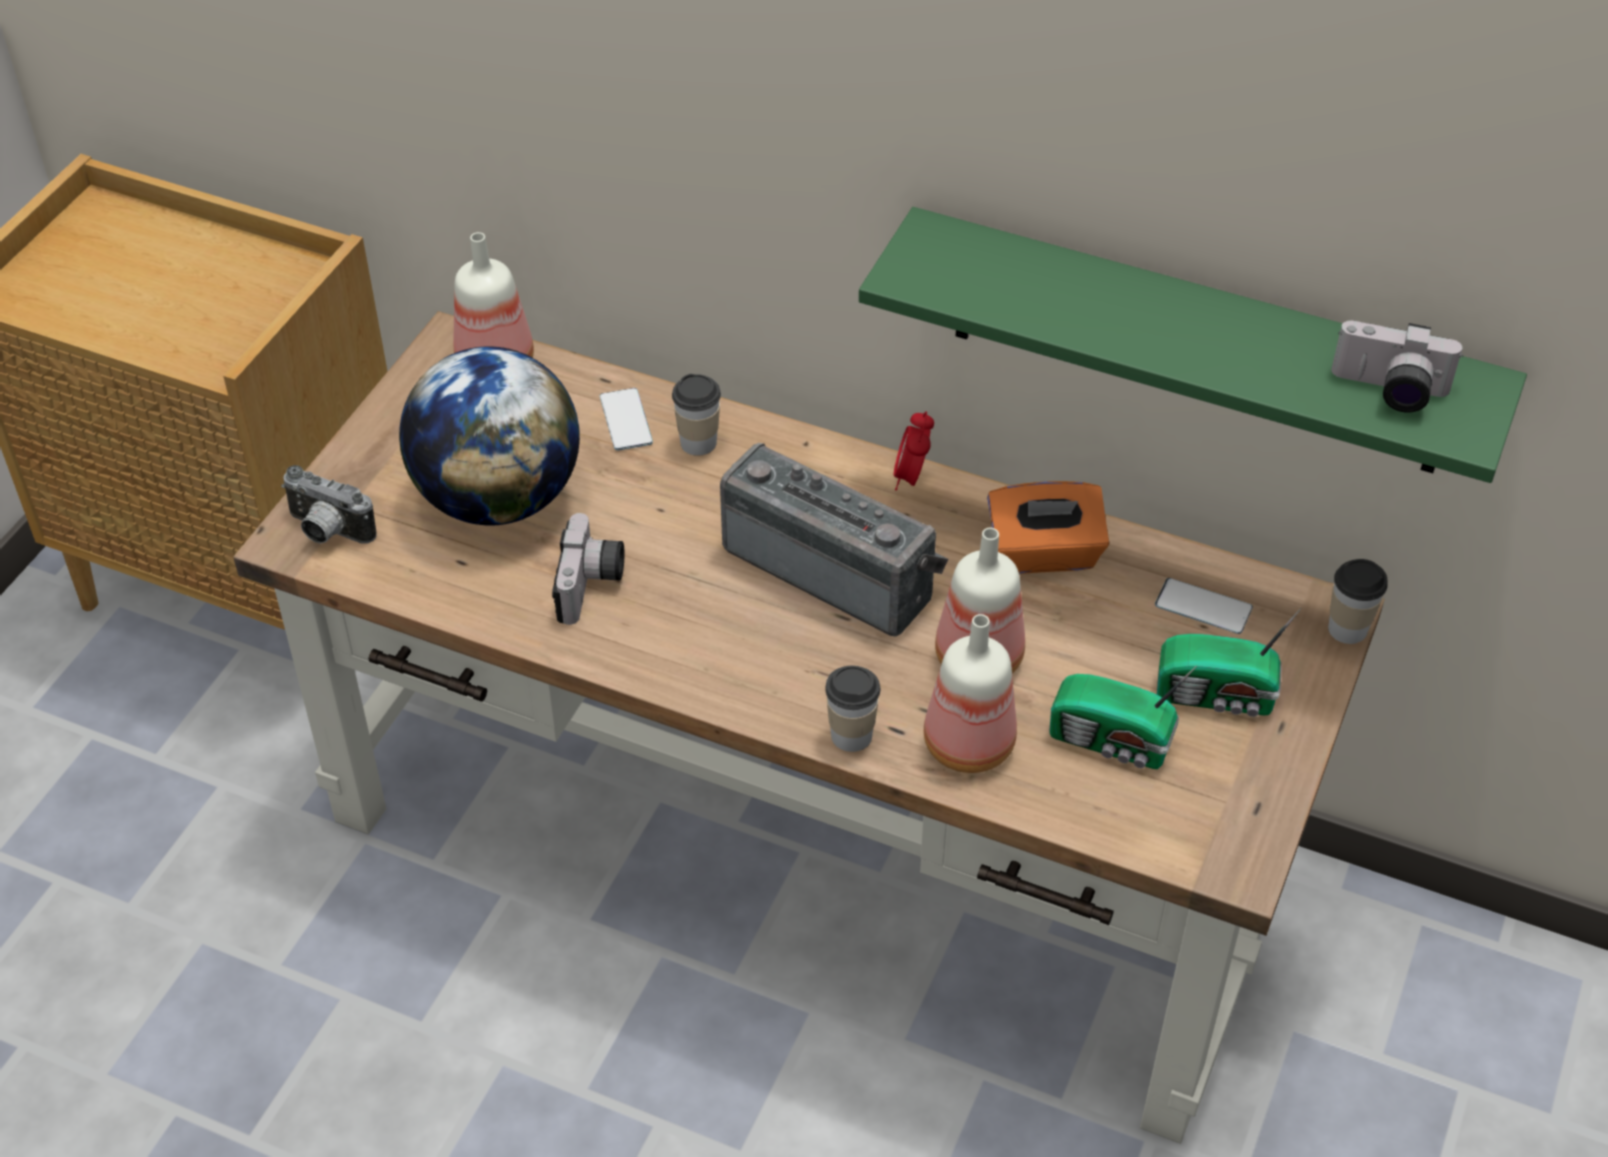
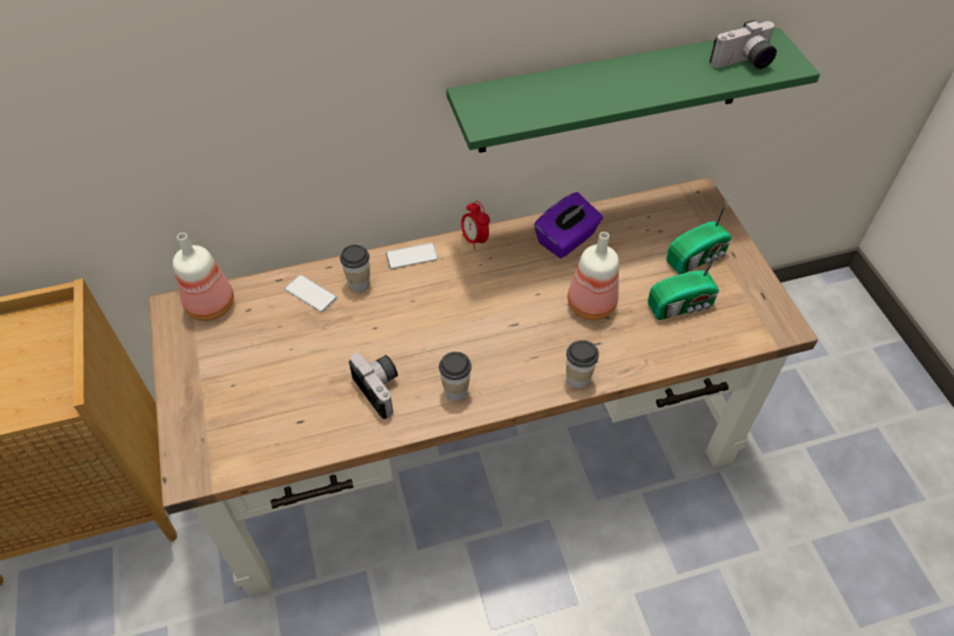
camera: 40 degrees left, 5 degrees up
(326, 532) = (206, 455): camera -> none
(498, 498) = (285, 375): globe -> none
(833, 568) = (485, 304): radio -> none
(966, 746) = (629, 348): bottle -> none
(1044, 554) = (567, 239): orange tissue box -> purple tissue box
(1203, 607) = (651, 223): phone -> phone (411, 256)
(1347, 629) = (711, 197): cup -> cup (456, 390)

